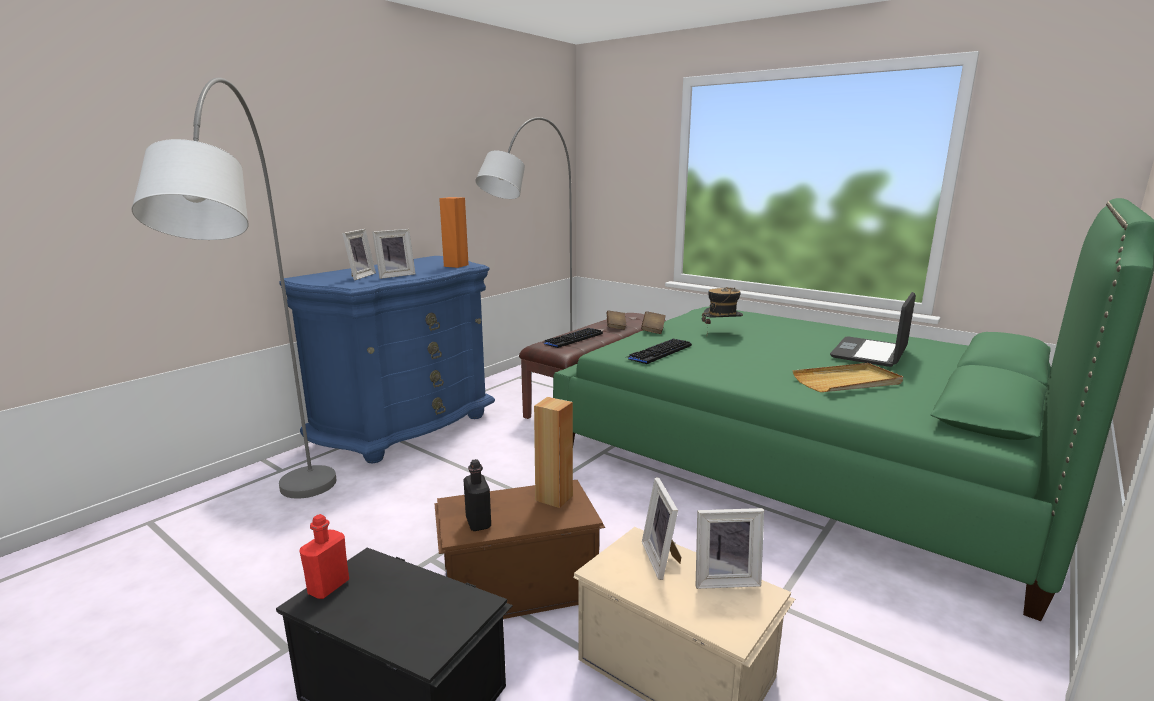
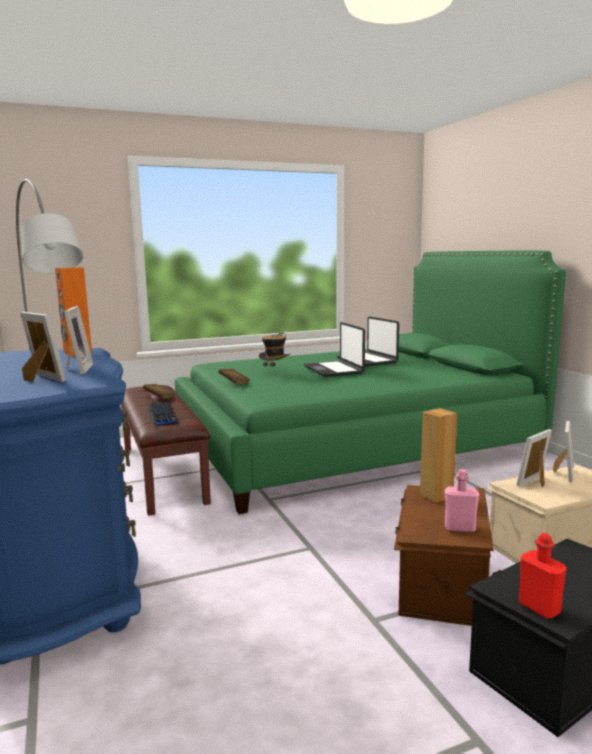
camera: 60 degrees left, 5 degrees down
(289, 542) = (259, 723): grey floor lamp -> none
(478, 522) = (460, 528): black bottle -> pink bottle
(659, 352) = (291, 391): keyboard -> none
(663, 559) = (536, 482): picture frame -> picture frame turned 120 degrees clockwise
(782, 349) = (334, 370): none -> laptop
(847, 382) = (407, 373): beige tray -> none

